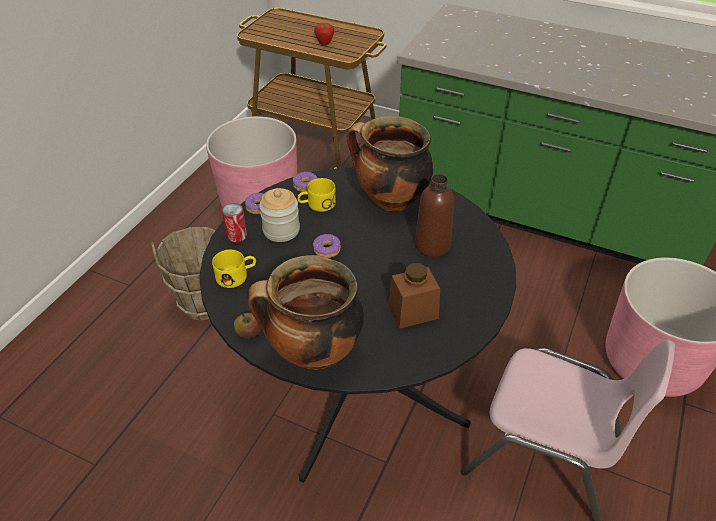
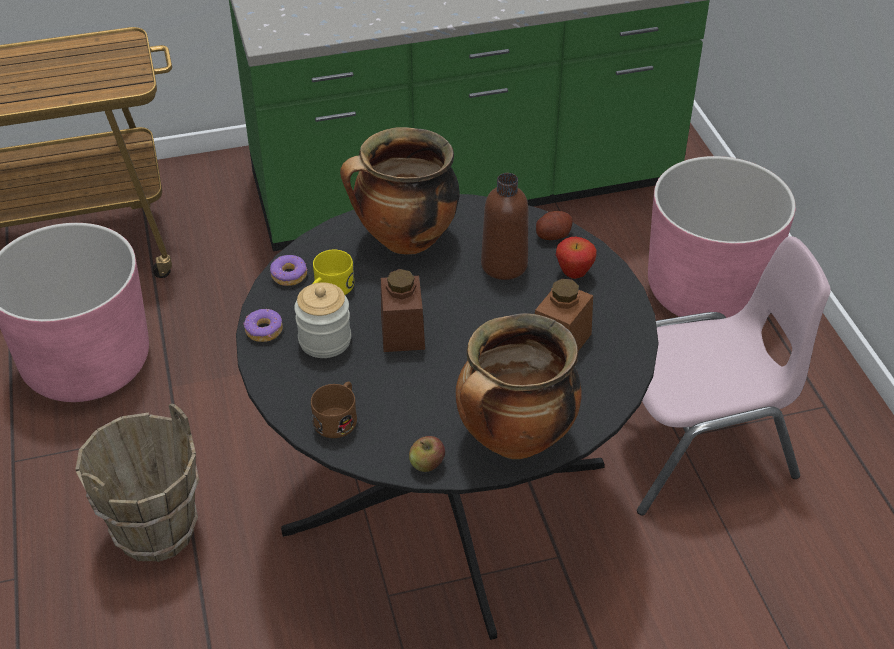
camera: 40 degrees left, 0 degrees up
(237, 236) = (280, 376): can -> none
(237, 276) = (338, 417): yellow mug -> brown mug
(324, 44) = (80, 81): apple -> apple (574, 274)
(327, 250) = (402, 332): donut -> brown jar
(485, 244) = (553, 235): none -> potato

